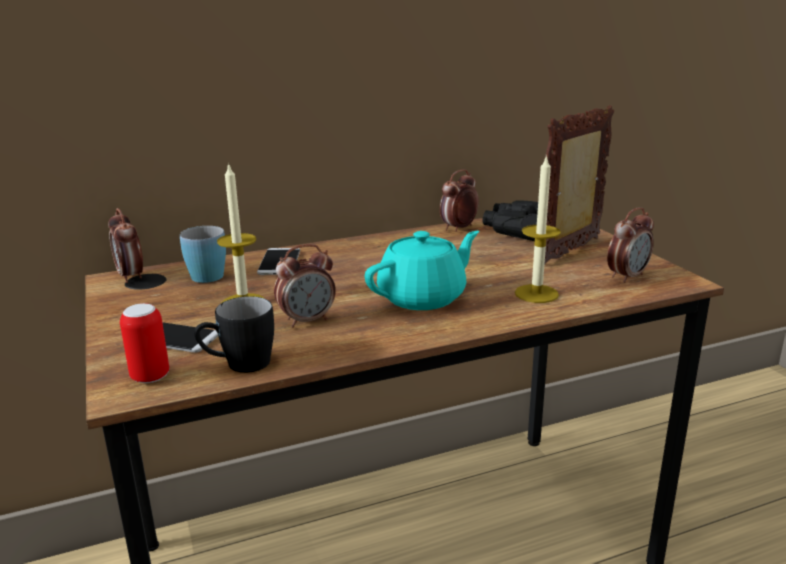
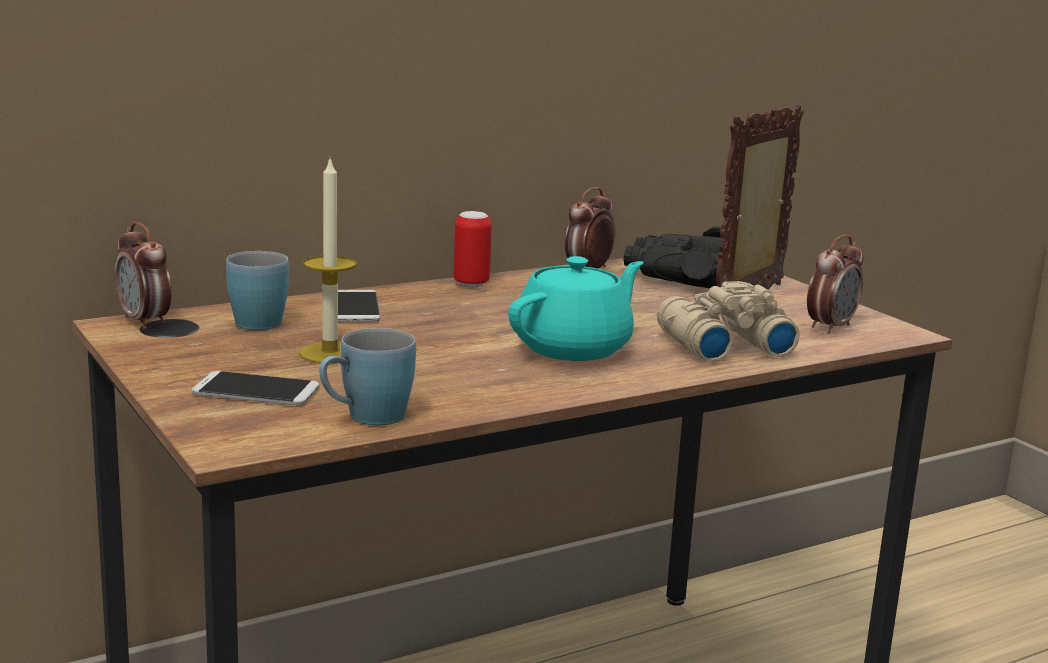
camera: 10 degrees left, 5 degrees down
(150, 377) = (252, 430): can -> can (471, 283)
(239, 365) = (365, 418): black mug -> blue mug
(307, 320) = (430, 372): alarm clock -> none
(536, 293) = (720, 344): candle -> beige binoculars

